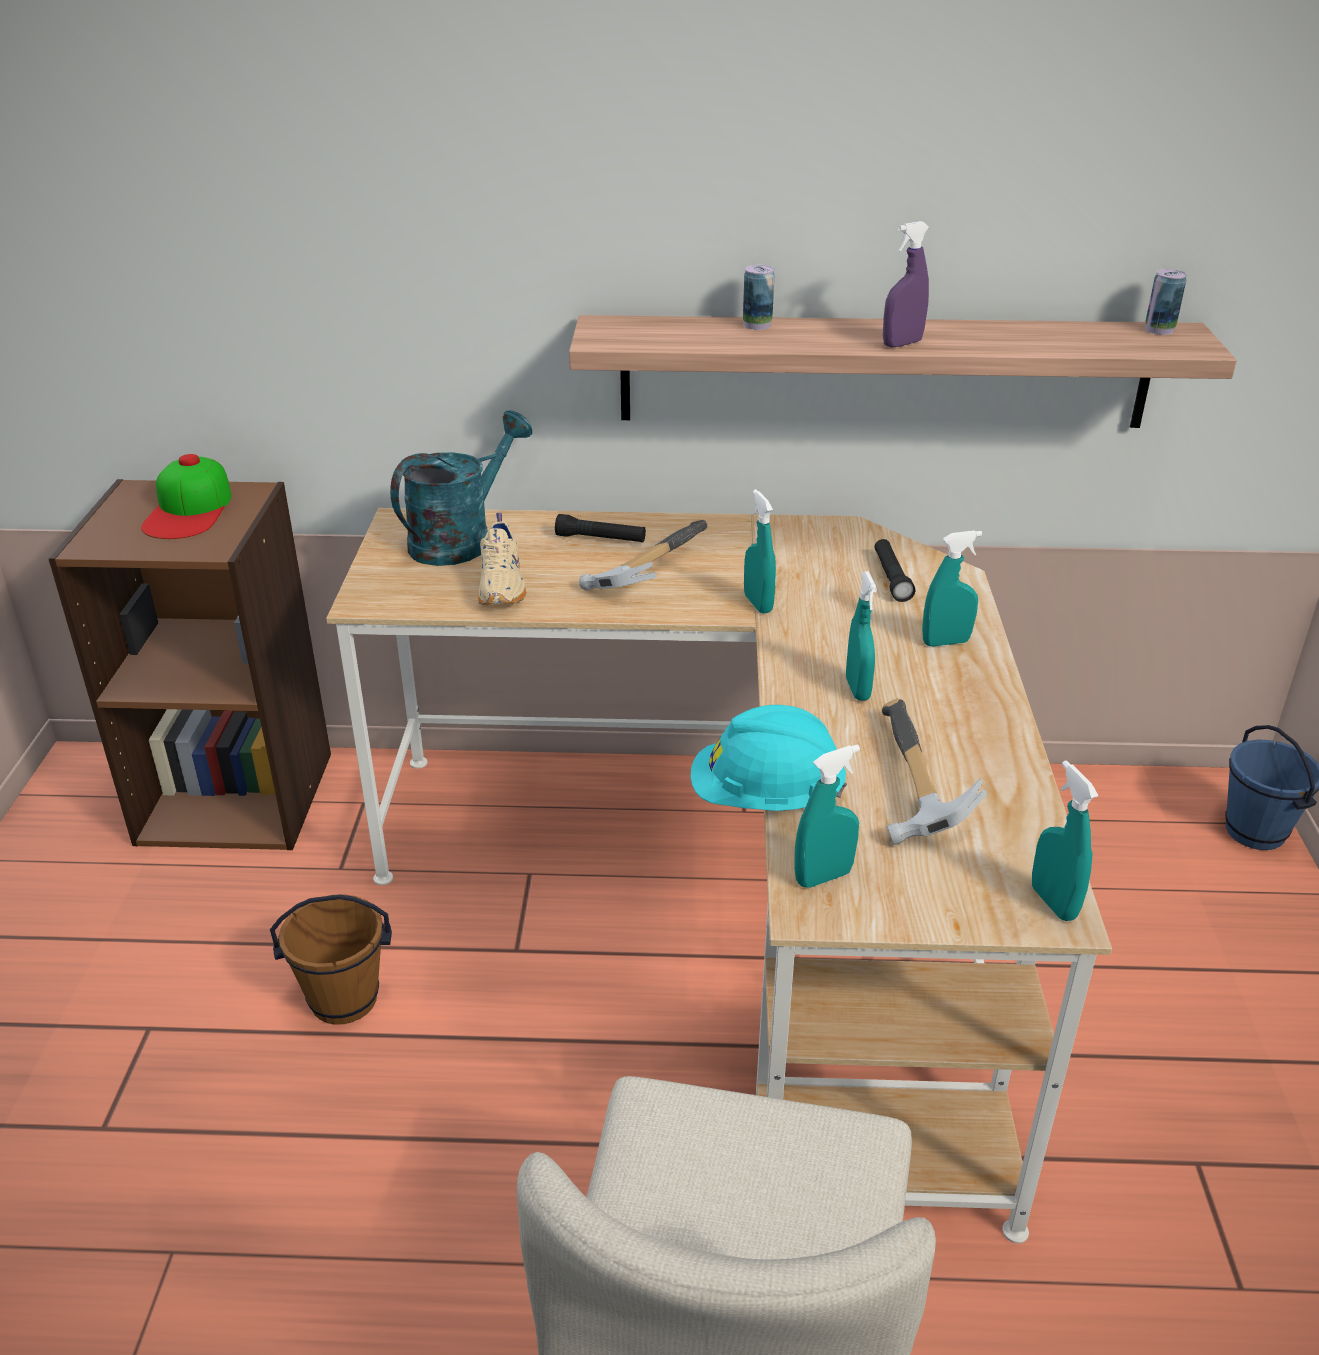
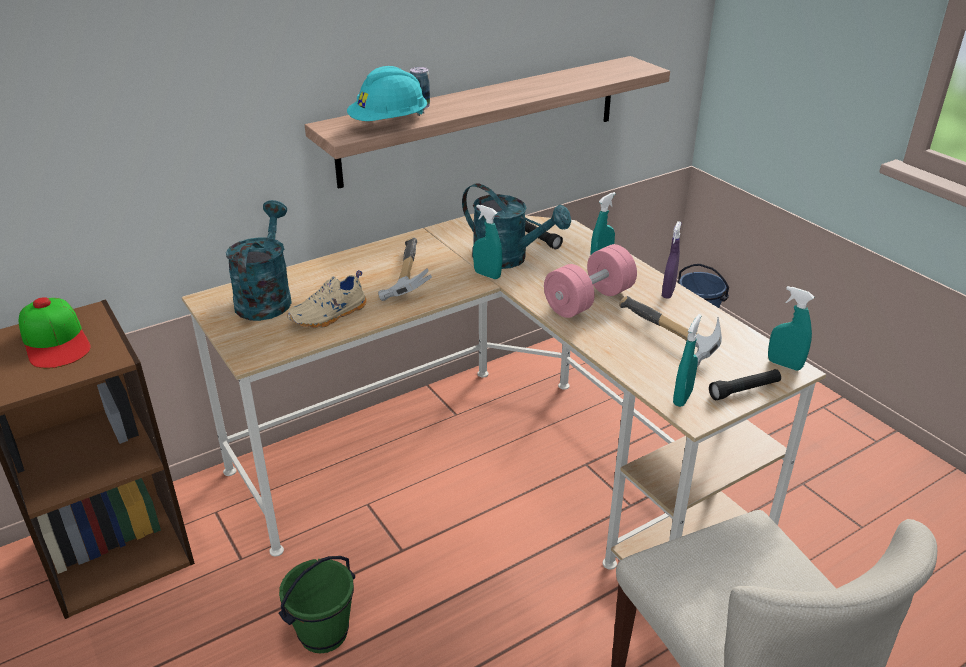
camera: 35 degrees left, 0 degrees up
(344, 999) = (323, 633): brown bucket -> green bucket
(503, 586) = (329, 316): beige shoe -> beige shoe turned 90 degrees clockwise
(600, 539) = (355, 269): black flashlight -> black flashlight (744, 390)
(765, 799) = (612, 372): turquoise hard hat -> turquoise hard hat (389, 124)
(814, 592) = (509, 259): none -> turquoise watering can
(857, 689) = (589, 301): turquoise spray bottle -> pink dumbbell
(902, 344) = (512, 98): purple spray bottle -> purple spray bottle (668, 292)
(1159, 330) = (618, 63): can -> none

